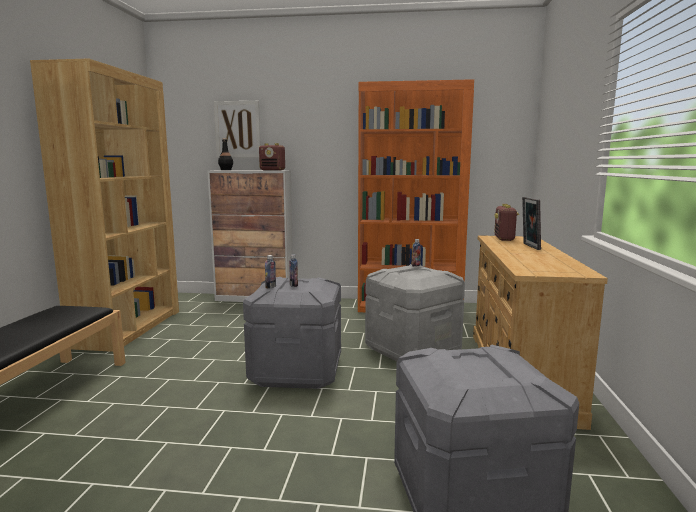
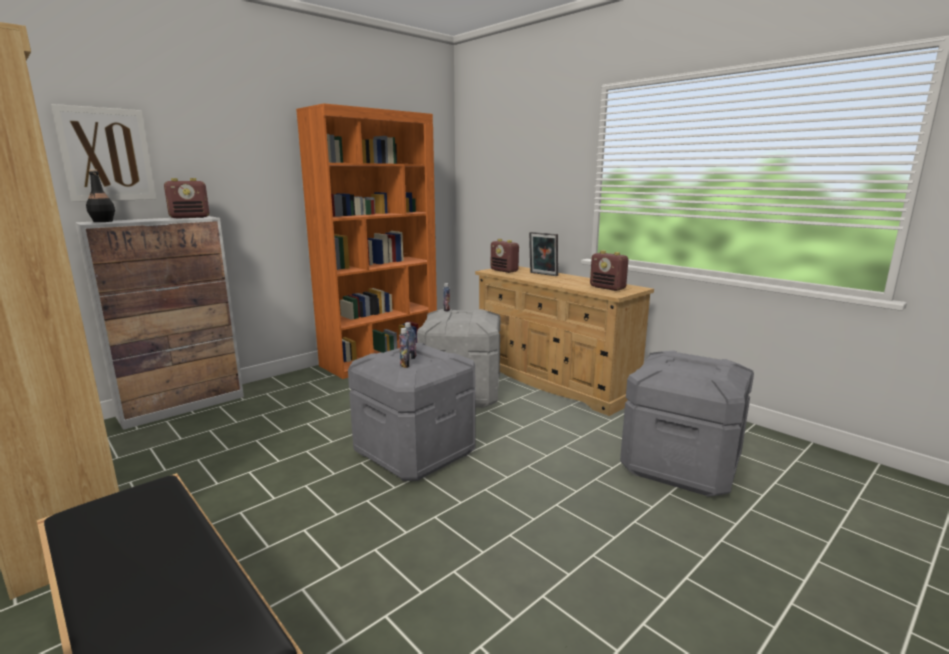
camera: 50 degrees left, 5 degrees up
(546, 267) = (608, 288): none -> radio

